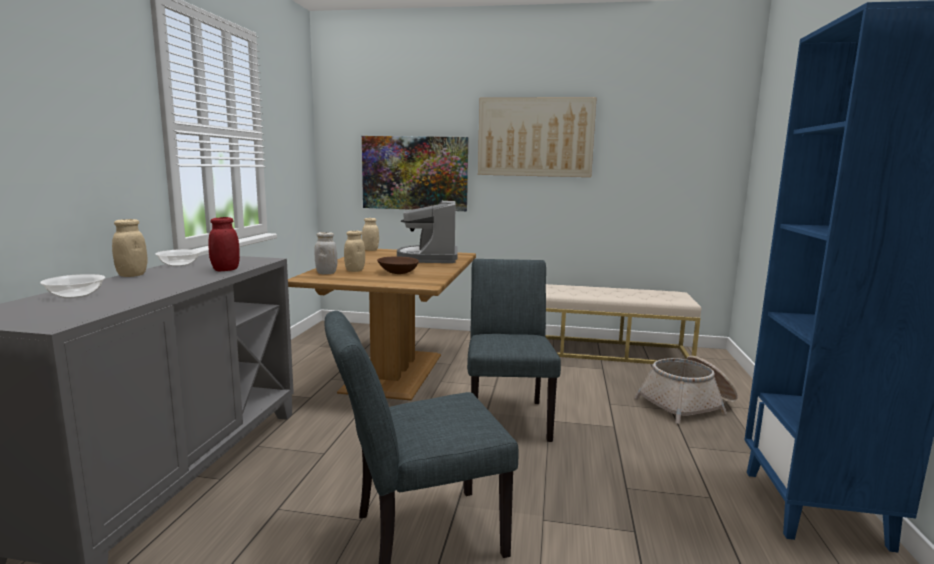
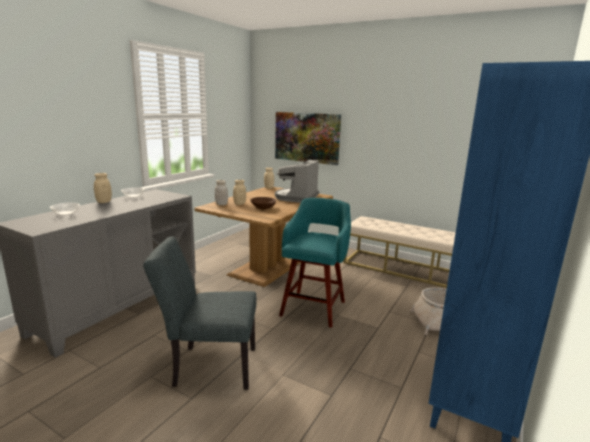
camera: 20 degrees right, 5 degrees up
(225, 270) = (150, 202): red jar -> none
(507, 416) = (314, 307): grey chair -> turquoise stool
(535, 137) = (386, 116): picture -> none

